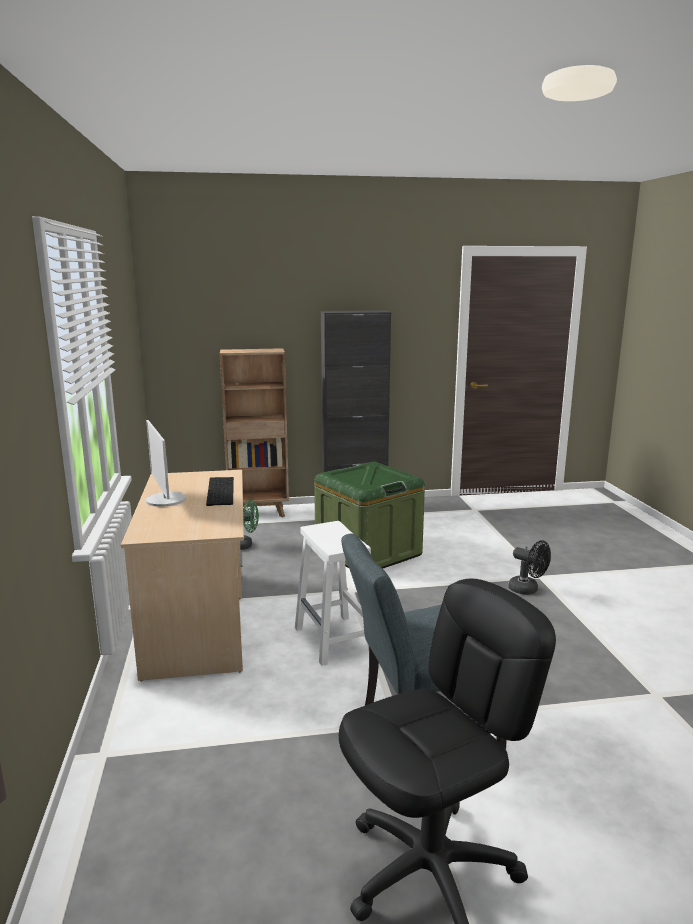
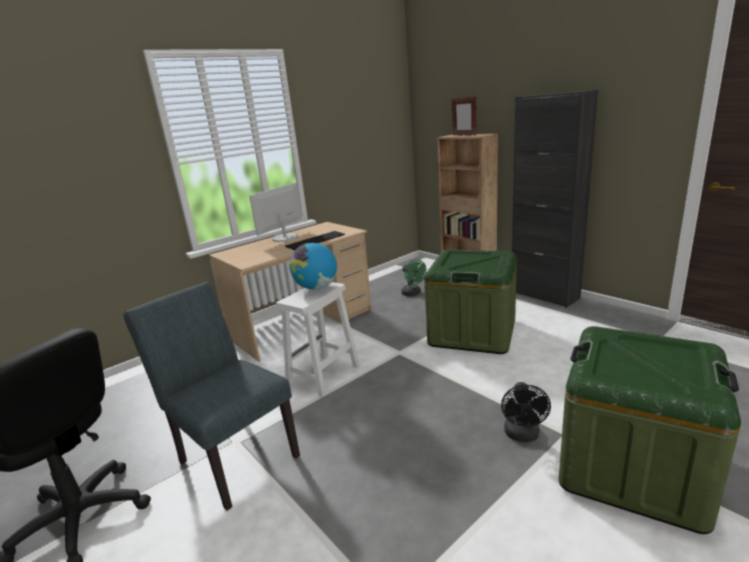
camera: 60 degrees right, 5 degrees up
(253, 351) = (464, 135): none -> picture frame
(326, 532) = (316, 288): none -> globe
(586, 574) = (632, 467): none -> green storage box

